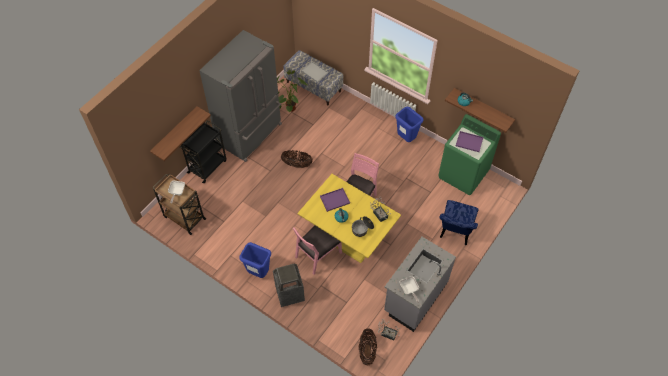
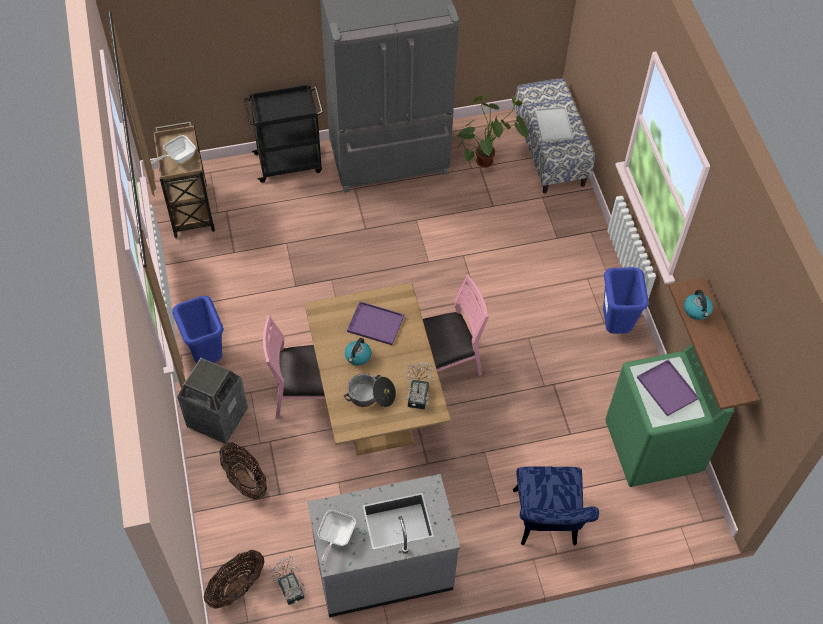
camera: 40 degrees right, 0 degrees up
(175, 132) = (242, 69): shelf -> none
(297, 164) = (411, 246): basket -> basket (245, 480)
(348, 238) = (376, 405): yellow dining table -> brown dining table
(455, 232) = (546, 524): blue chair -> blue chair turned 60 degrees counterclockwise

